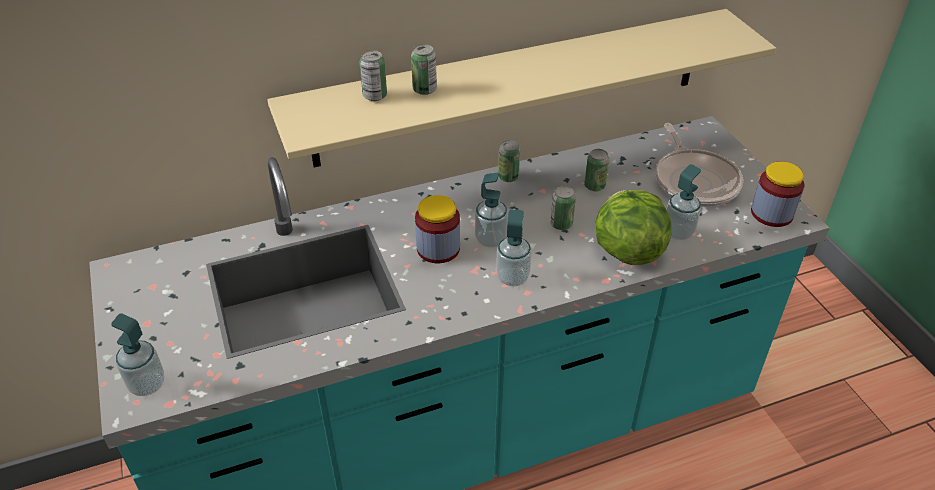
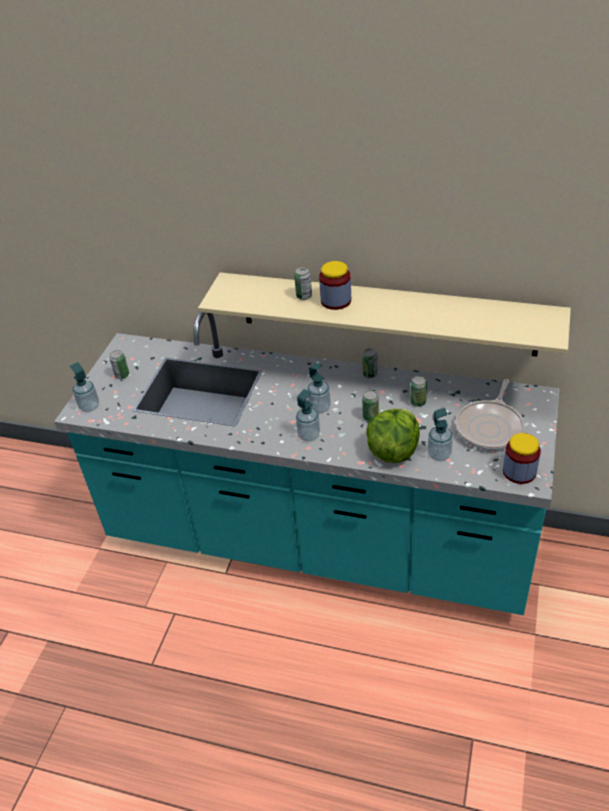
camera: 40 degrees right, 0 degrees up
(375, 96) = (273, 290): can -> can (122, 375)
(438, 249) = (285, 400): jar -> jar (336, 301)

